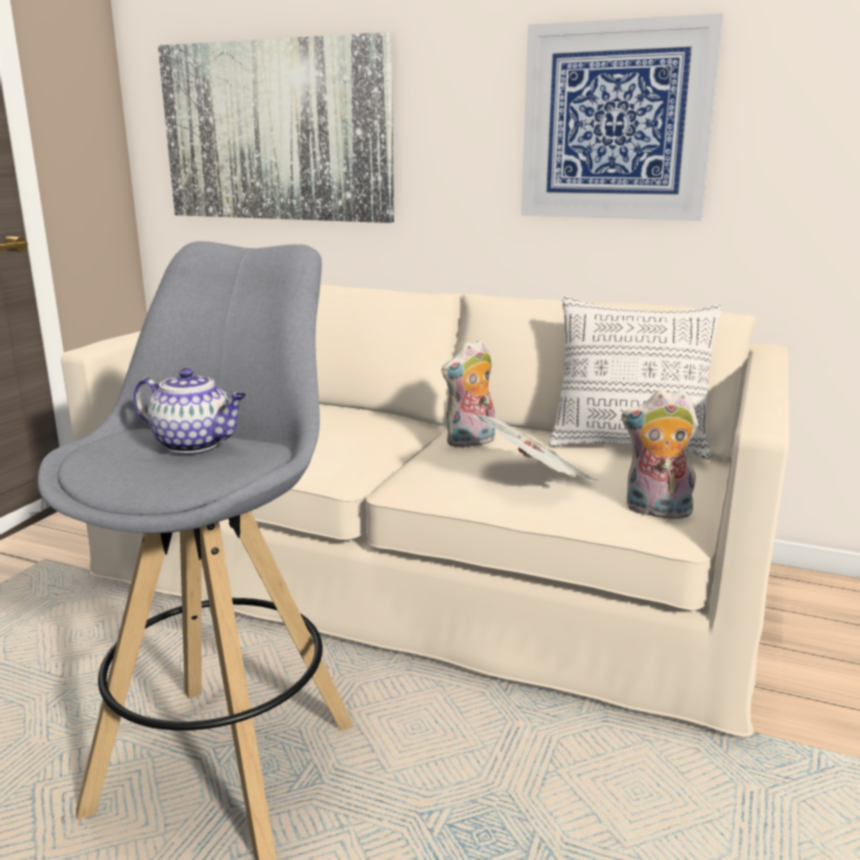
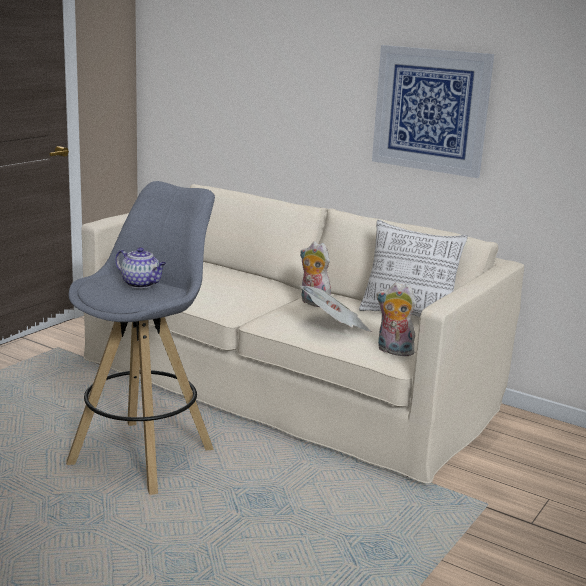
camera: 10 degrees right, 0 degrees up
(276, 132) = (228, 89): picture -> none
(470, 442) = (313, 303): plush toy -> plush toy turned 60 degrees clockwise

